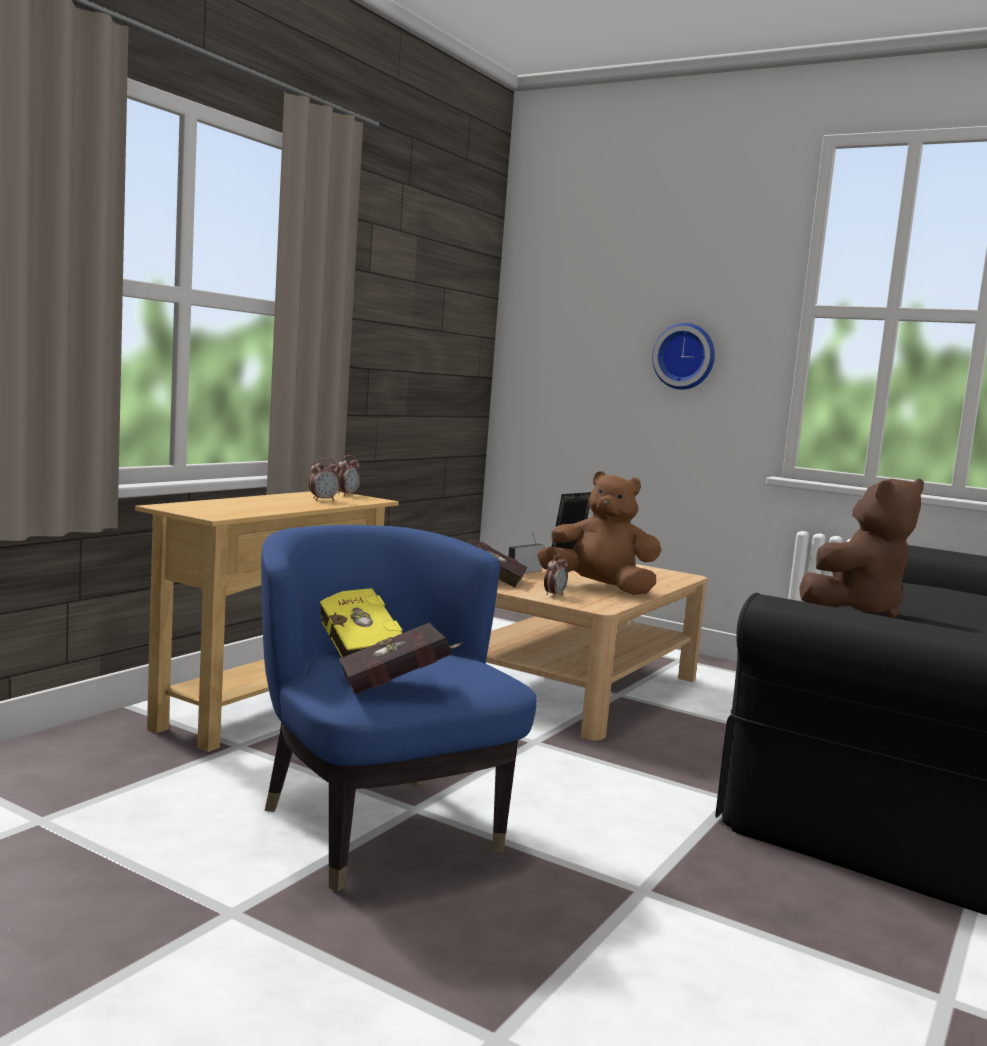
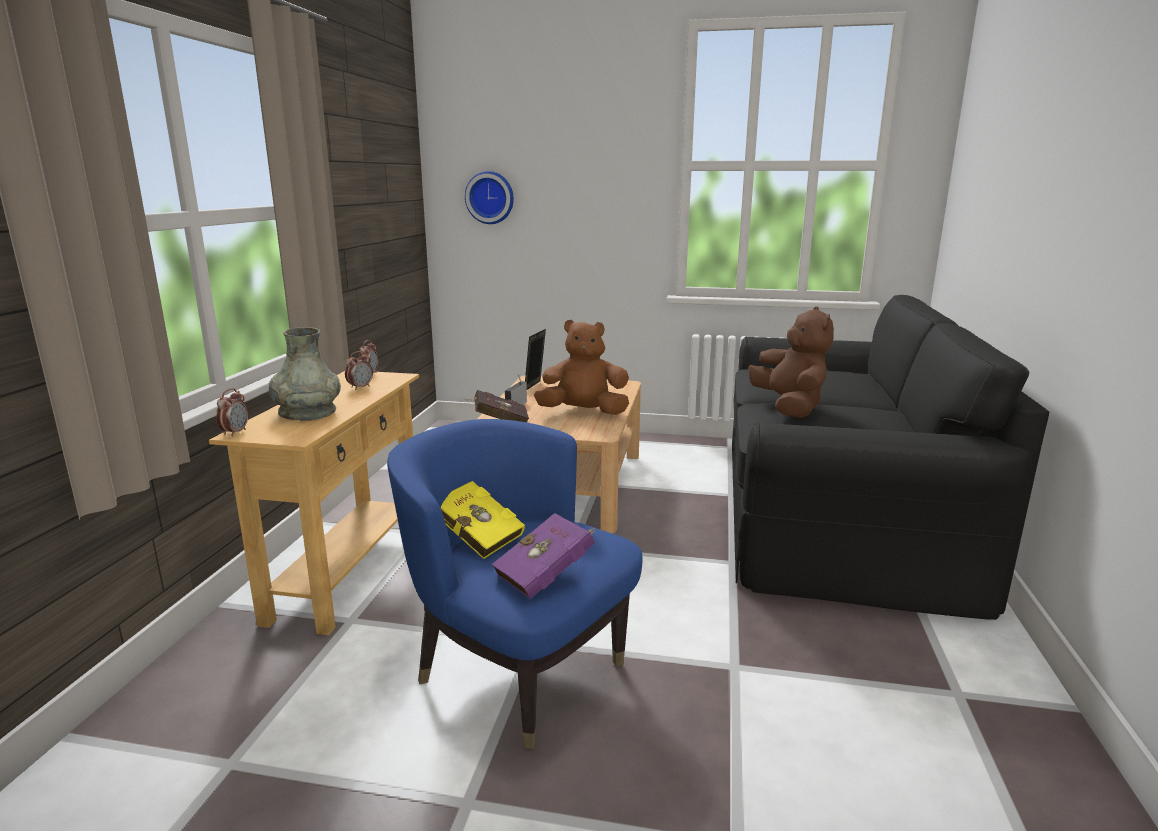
camera: 20 degrees left, 10 degrees up
(247, 505) = (307, 412): none -> grey vase
(397, 686) = (548, 575): red book -> purple book
(554, 595) = (559, 428): alarm clock -> alarm clock (235, 432)
(685, 356) = (592, 206): wall clock -> wall clock (490, 197)
(856, 609) = (789, 407): brown plush toy -> brown plush toy turned 45 degrees counterclockwise

